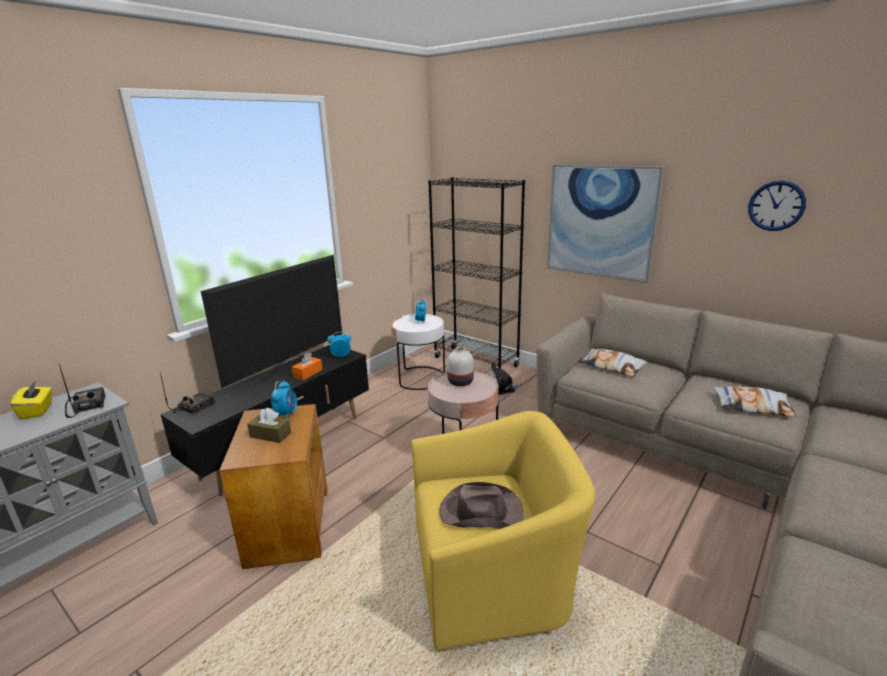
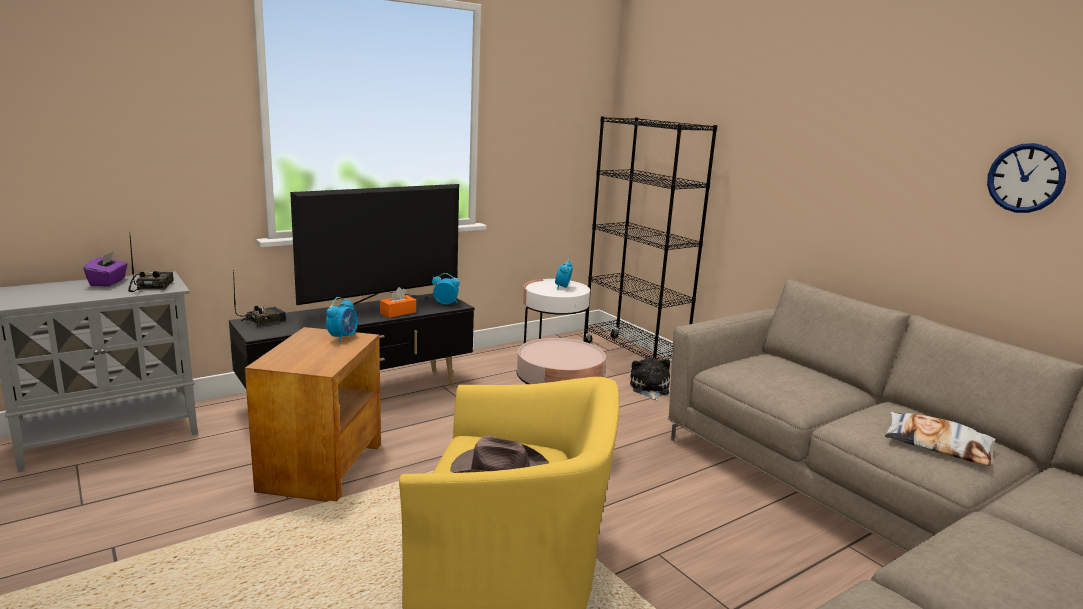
camera: 15 degrees right, 5 degrees down
(37, 410) = (108, 282): yellow tissue box -> purple tissue box
(270, 435) = (313, 350): brown tissue box -> none
(460, 381) = (563, 349): white vase -> none
(502, 388) = (649, 389): plush toy -> plush toy turned 90 degrees clockwise
(601, 222) = (802, 185): picture -> none
(612, 366) = (772, 371): pillow -> none

